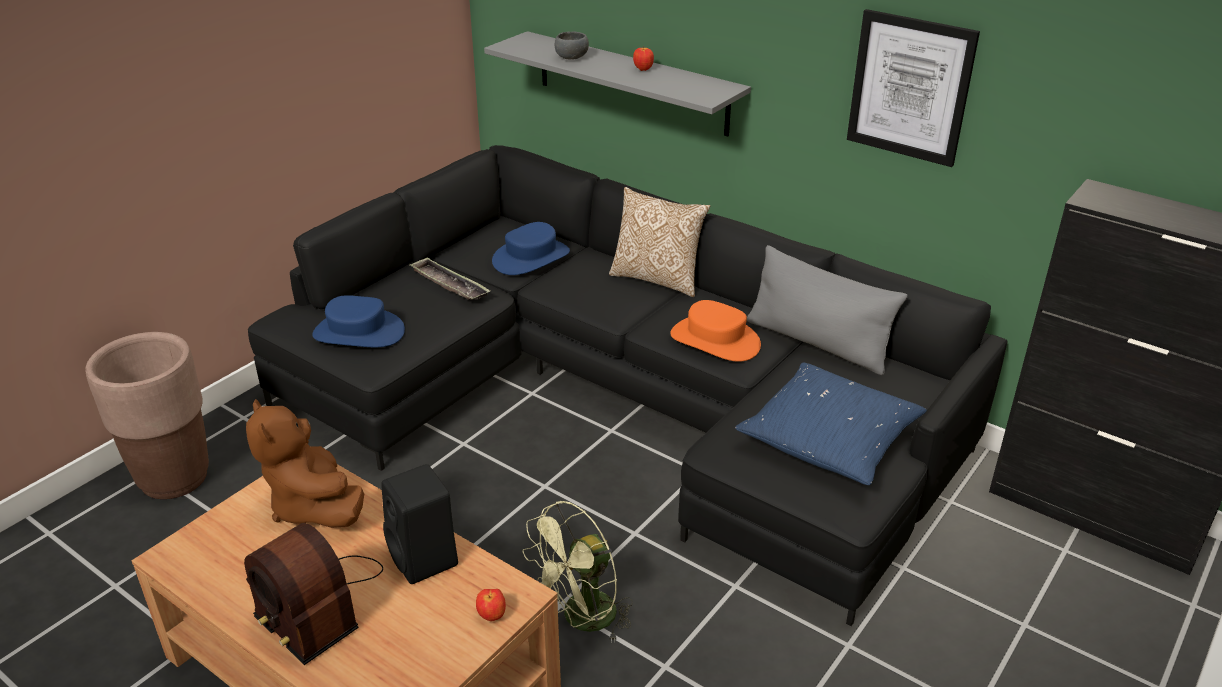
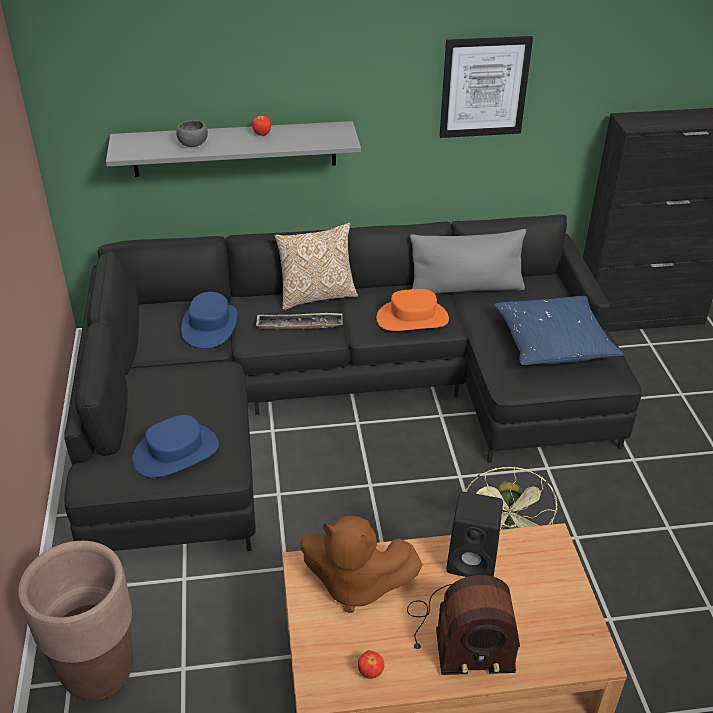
camera: 45 degrees left, 5 degrees up
(449, 284) = (183, 378): tray -> tray (299, 325)
(492, 616) = (557, 562): apple -> apple (370, 673)

